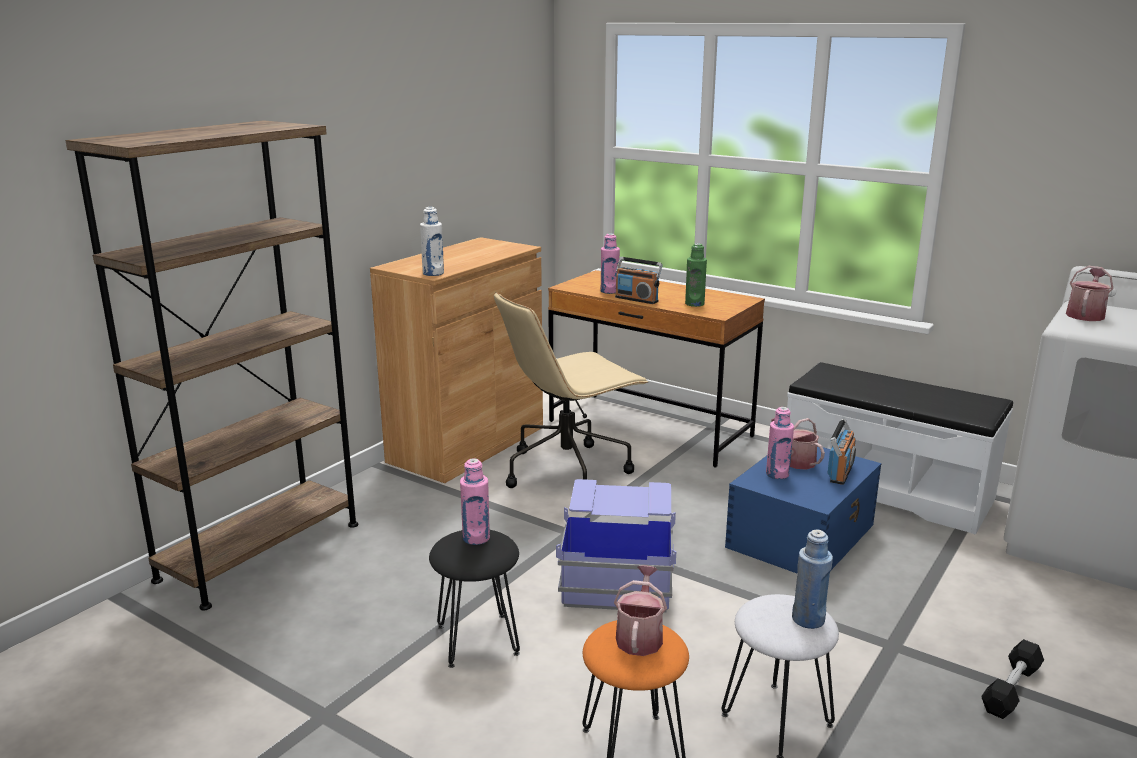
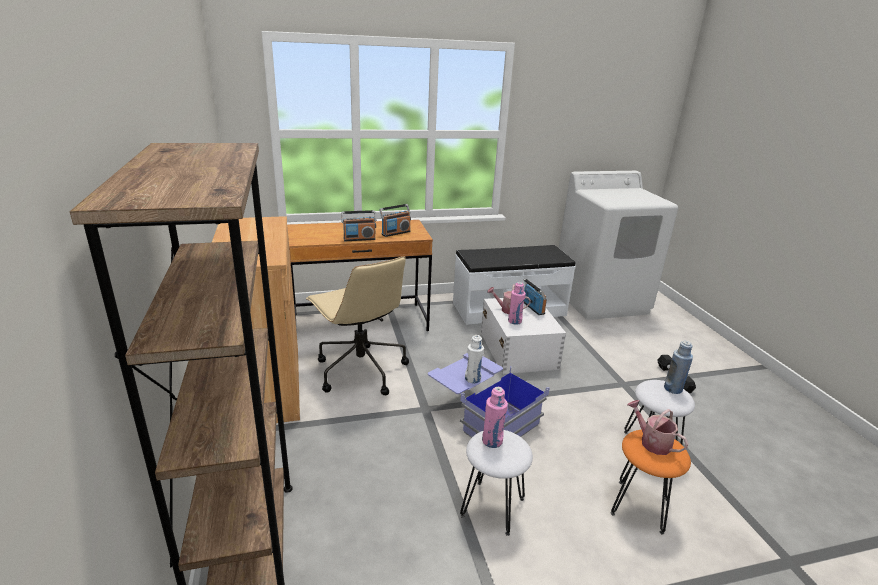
camera: 50 degrees left, 5 degrees up
(433, 273) = (270, 259): white bottle -> white bottle (472, 379)
(477, 639) = (491, 507): black stool -> white stool
(568, 470) = (360, 370): beige office chair -> beige office chair turned 45 degrees counterclockwise
(609, 291) = (331, 238): pink bottle -> none
(694, 304) = (395, 233): green bottle -> radio
(802, 535) = (518, 349): blue storage box -> white storage box
(1085, 314) = (599, 195): watering can -> none

